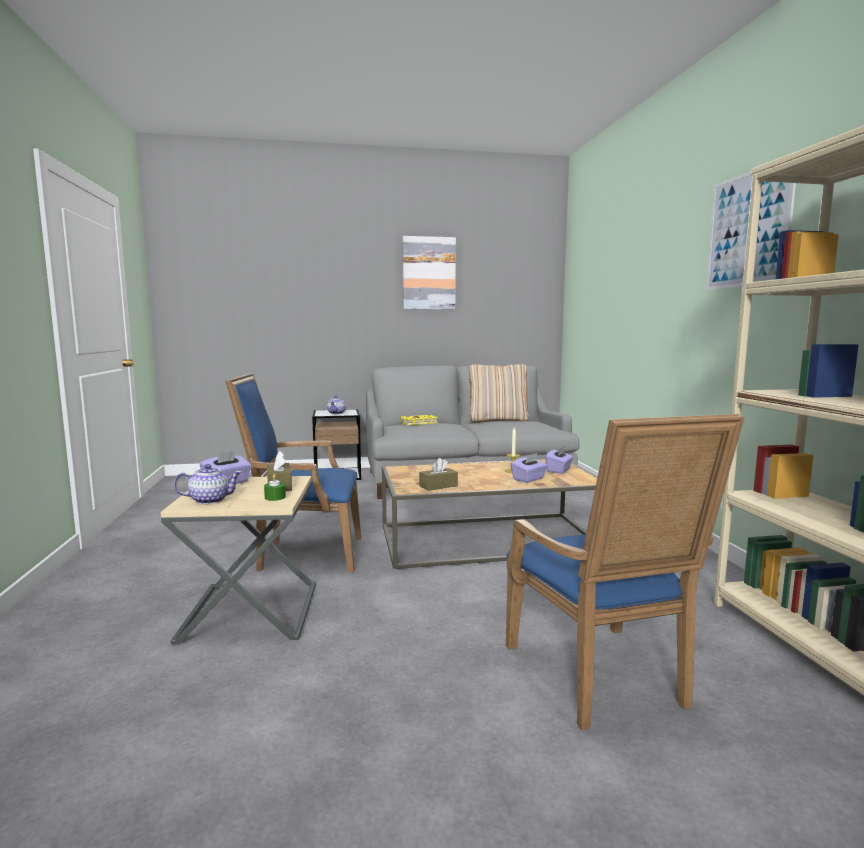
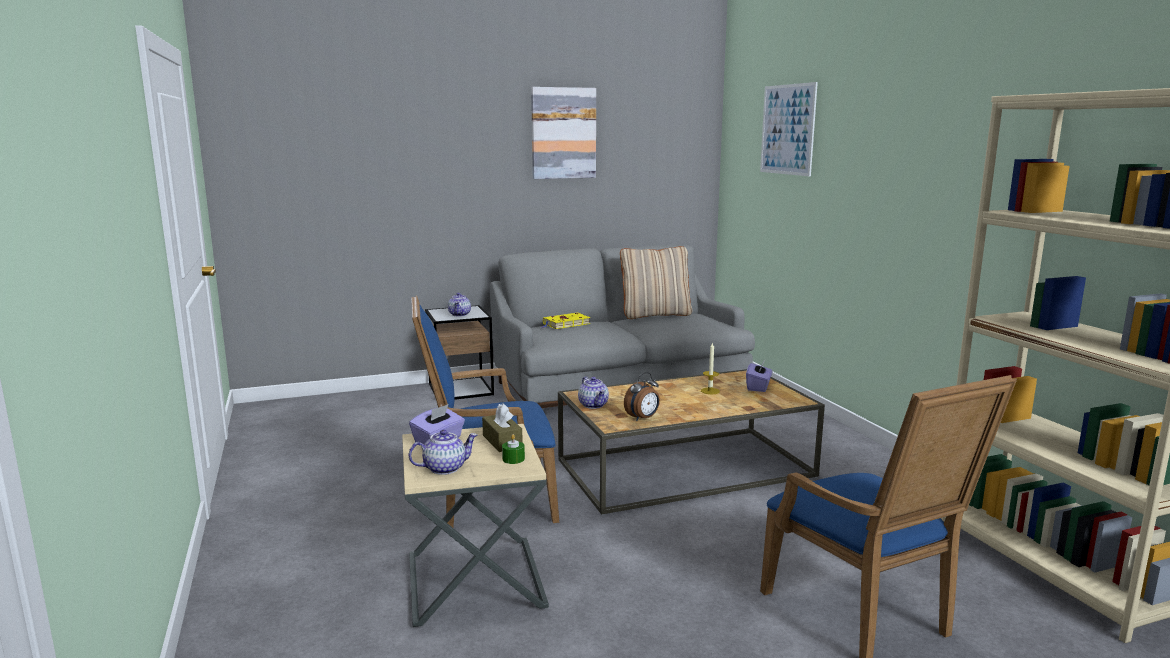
camera: 10 degrees left, 5 degrees up
(403, 475) = (593, 405): none -> teapot
(438, 486) = (643, 418): brown tissue box -> alarm clock
(529, 479) = (733, 402): purple tissue box -> none
(748, 229) = (966, 132): picture -> picture (787, 129)

